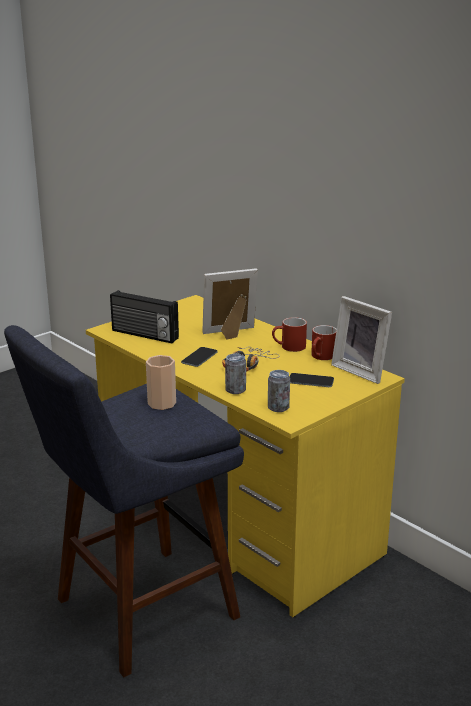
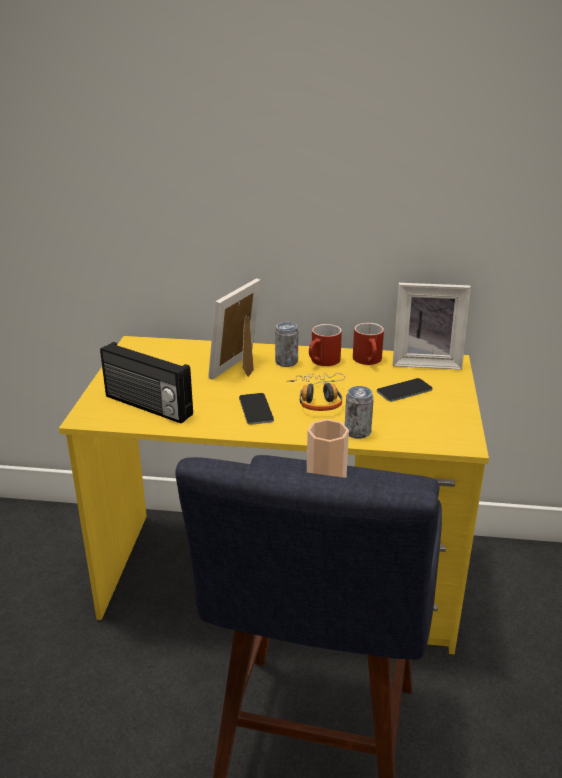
camera: 40 degrees left, 5 degrees up
(144, 335) = (147, 406): radio -> radio turned 45 degrees clockwise
(278, 407) = (429, 434): can -> can (286, 362)

